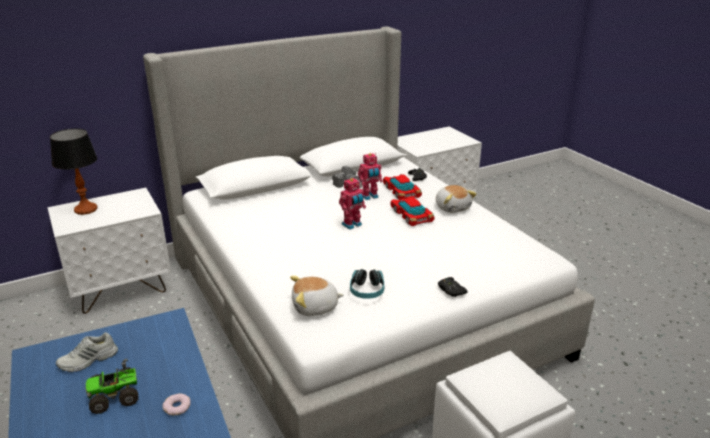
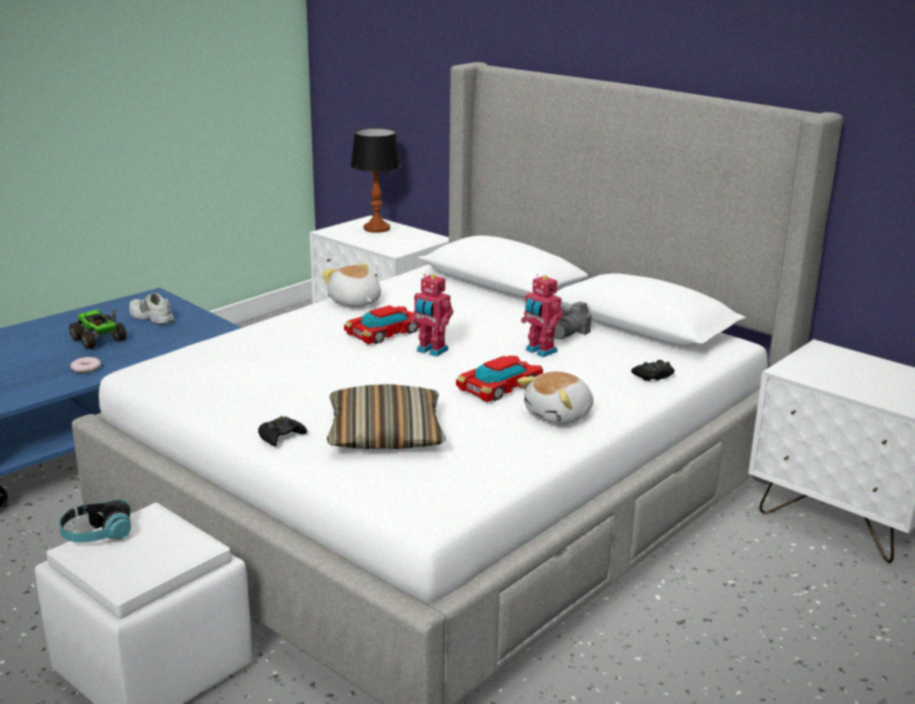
camera: 70 degrees right, 5 degrees down
(315, 307) = (203, 359): plush toy -> plush toy (354, 302)
(367, 291) = (249, 380): headphones -> headphones (97, 533)
(402, 191) = (583, 370): toy car -> toy car (385, 332)
(458, 257) = (385, 434): none -> pillow

